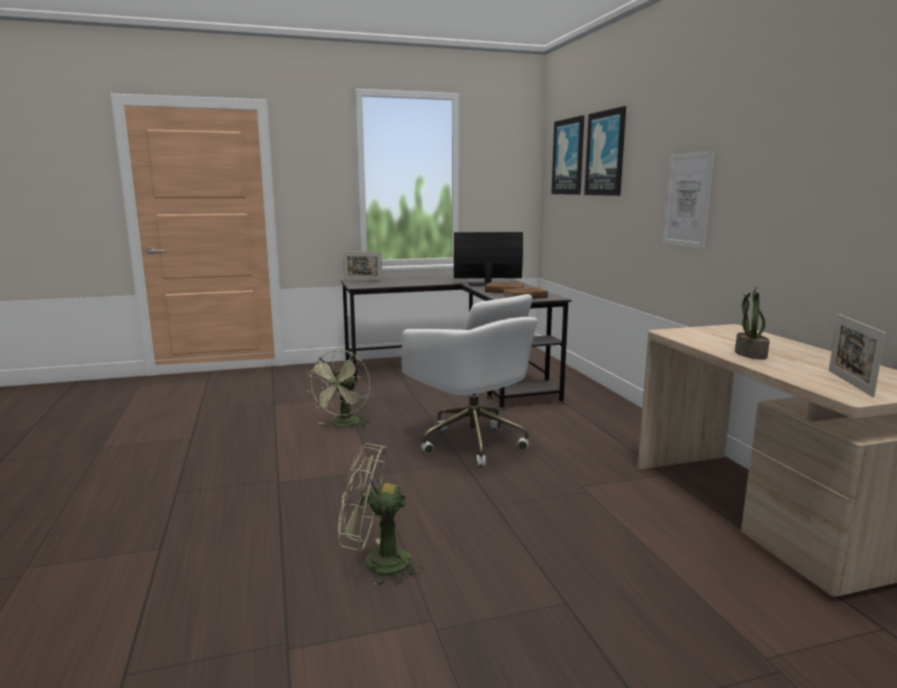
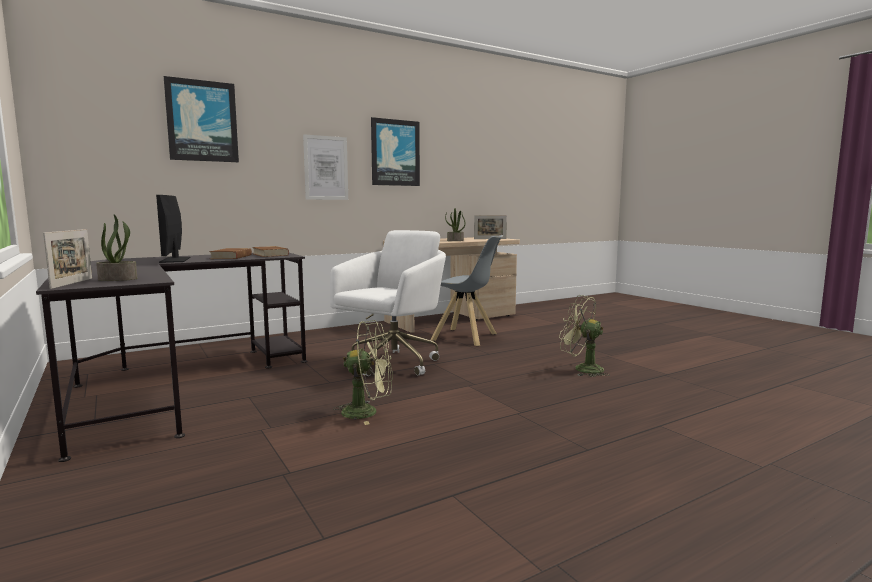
camera: 105 degrees left, 5 degrees down
(372, 283) = (118, 279): none -> potted plant
(376, 563) = (582, 369): green fan -> green fan turned 135 degrees clockwise
(568, 157) = (112, 114): picture -> picture (395, 153)
(599, 504) = (466, 337): none -> grey chair

